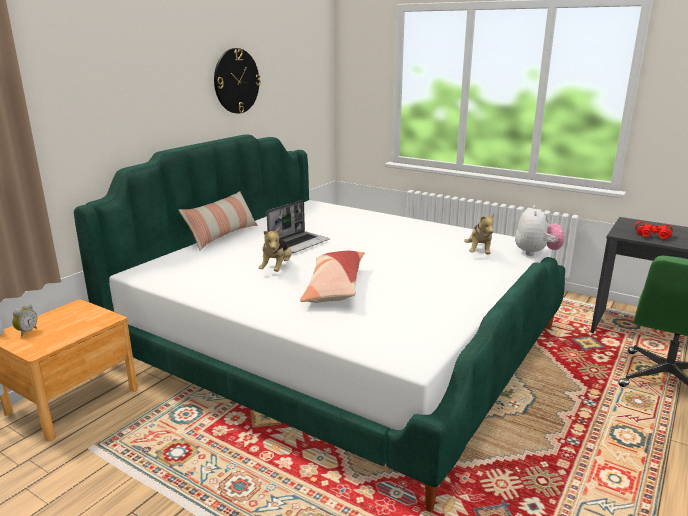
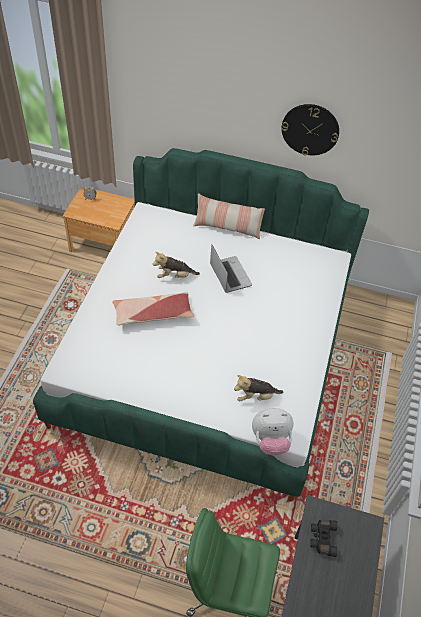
camera: 70 degrees right, 30 degrees up
(299, 243) = (229, 275): laptop -> laptop turned 135 degrees counterclockwise
(652, 236) = (322, 538): red binoculars -> black binoculars

